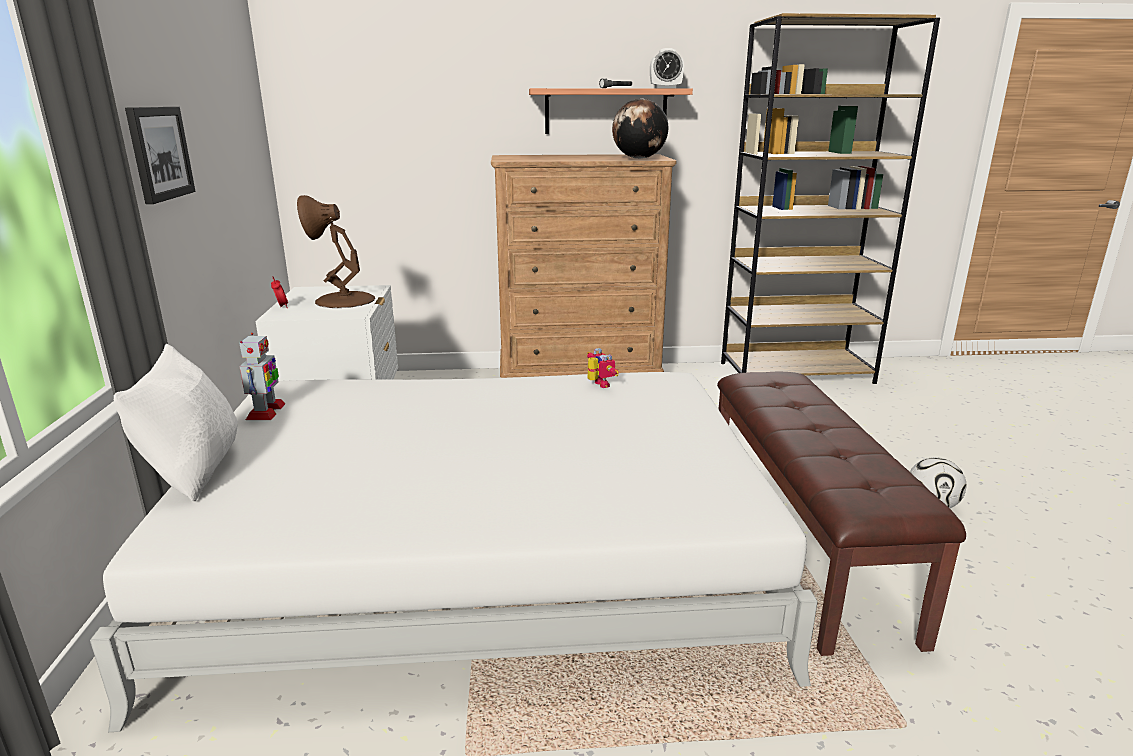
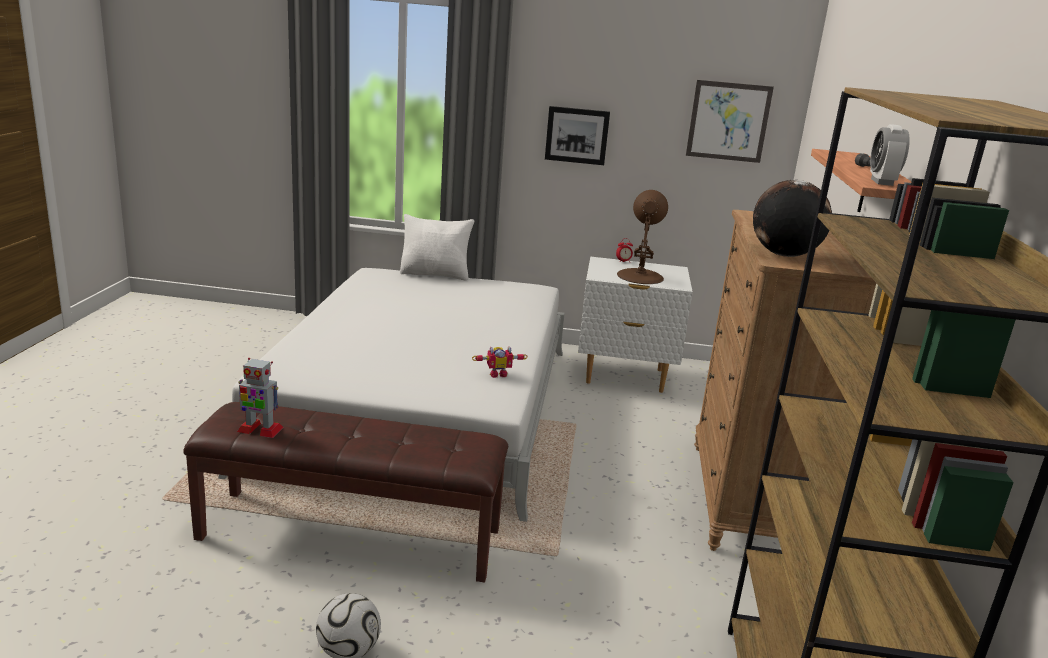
camera: 100 degrees right, 0 degrees up
(236, 103) = (728, 121): none -> picture
(266, 412) = (494, 283): toy robot -> toy robot (259, 429)

